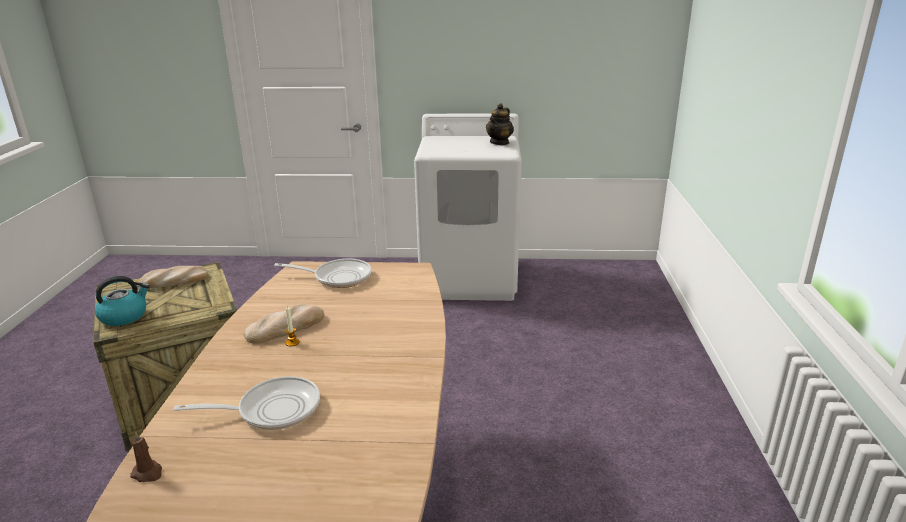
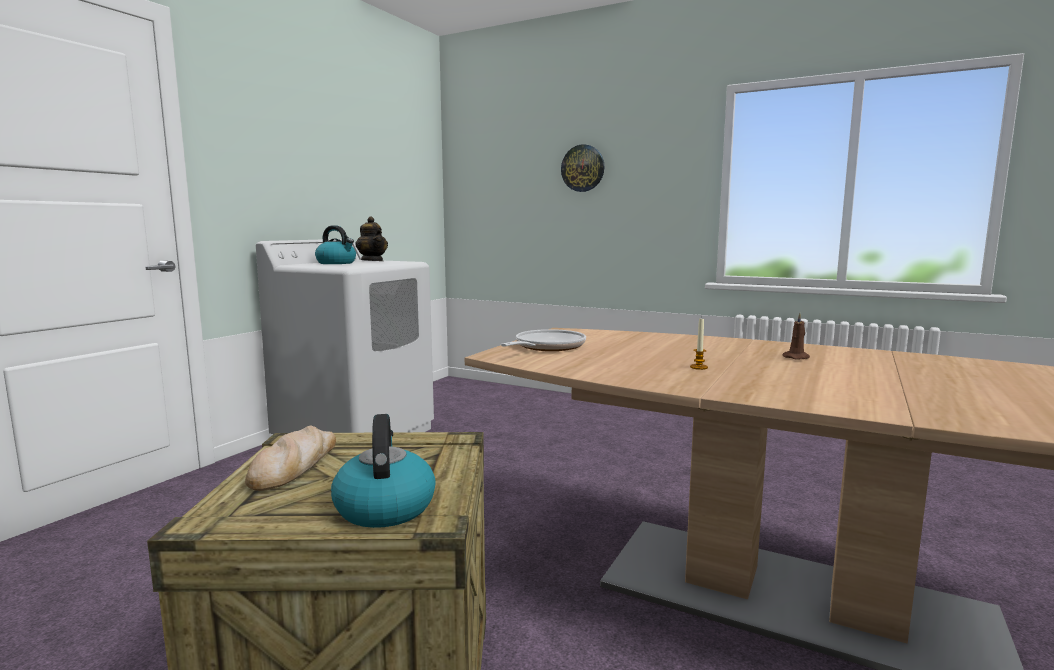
camera: 65 degrees left, 15 degrees down
(148, 473) = (994, 422): brown candle -> brown candle (796, 357)
(272, 410) = (846, 379): frying pan -> none
(285, 327) = (659, 367): bread -> none
(460, 141) = (337, 263): none -> kettle
(750, 69) = (583, 168): none -> wall clock

